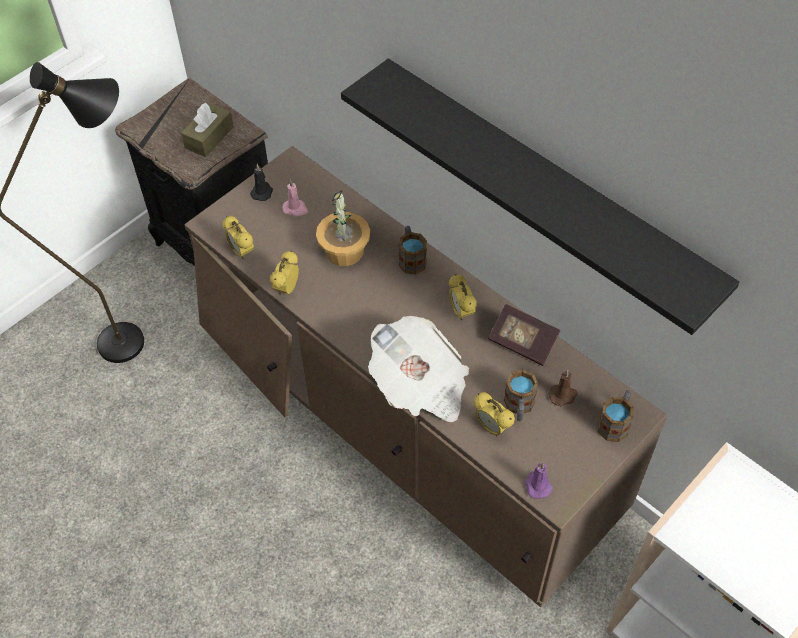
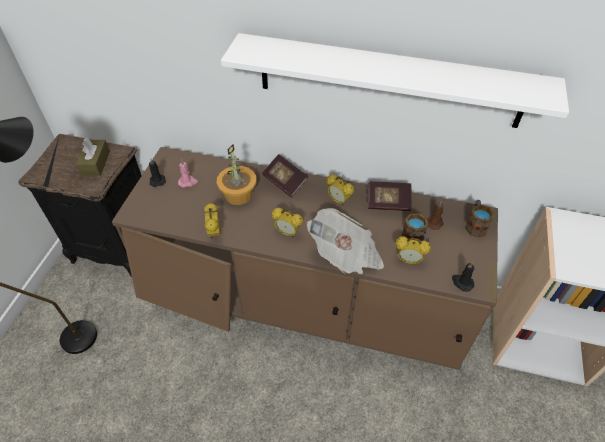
camera: 30 degrees left, 5 degrees down
(241, 252) = (166, 222): alarm clock -> alarm clock (287, 233)
(411, 258) = (285, 182): mug -> book
(537, 485) = (462, 282): purple candle -> black candle
(545, 189) = (388, 81): black shelf -> white shelf

